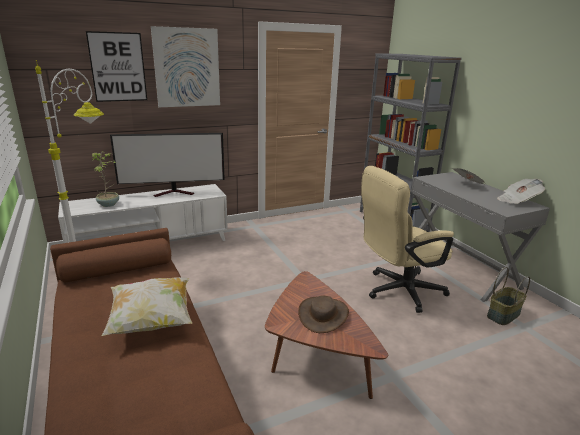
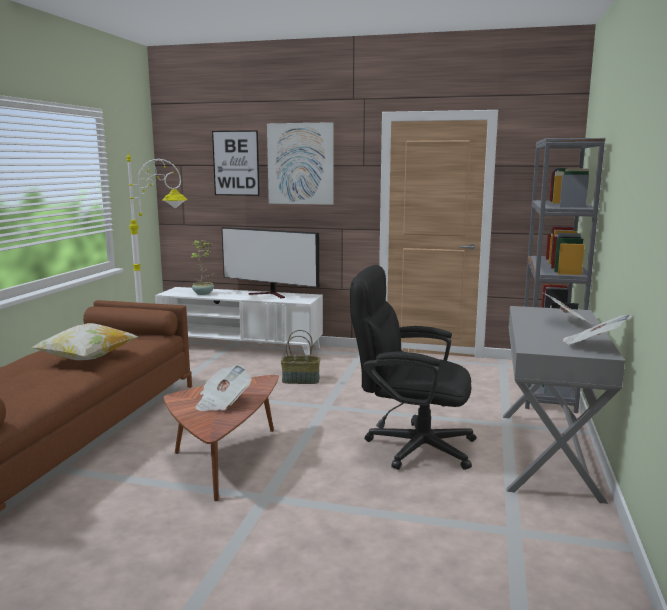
camera: 40 degrees right, 10 degrees down
(323, 315) = (222, 403): brown hat -> newspaper
(398, 291) = (410, 446): beige office chair -> black office chair
(503, 314) = (508, 510): basket -> basket (301, 380)

